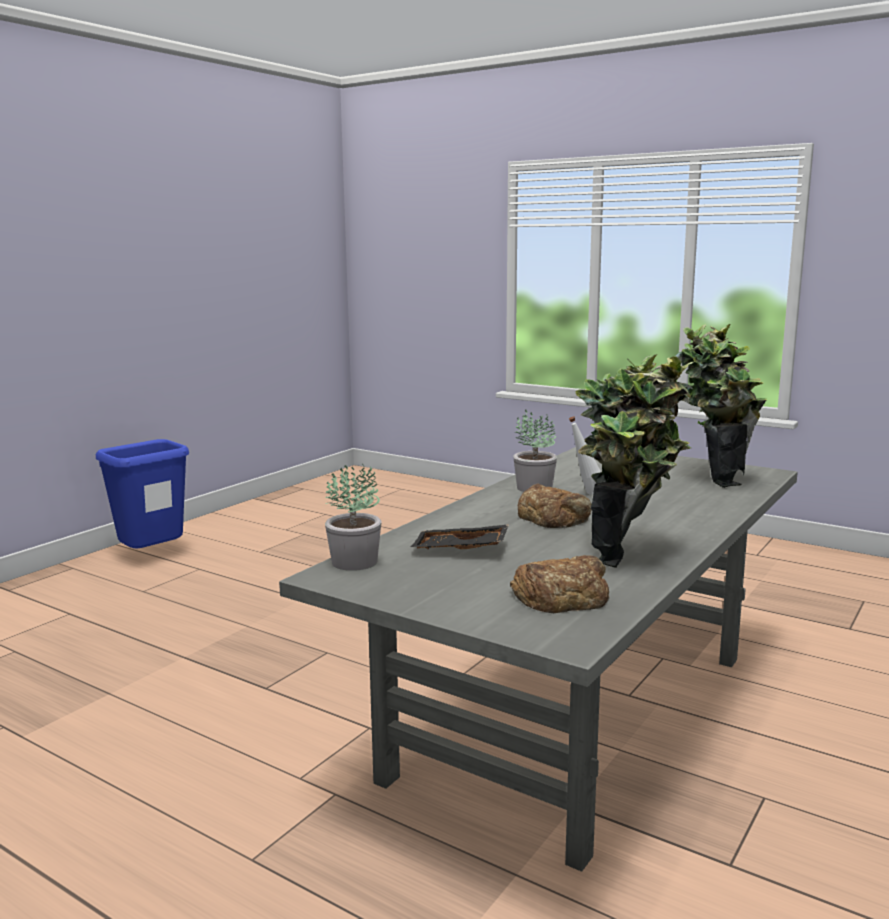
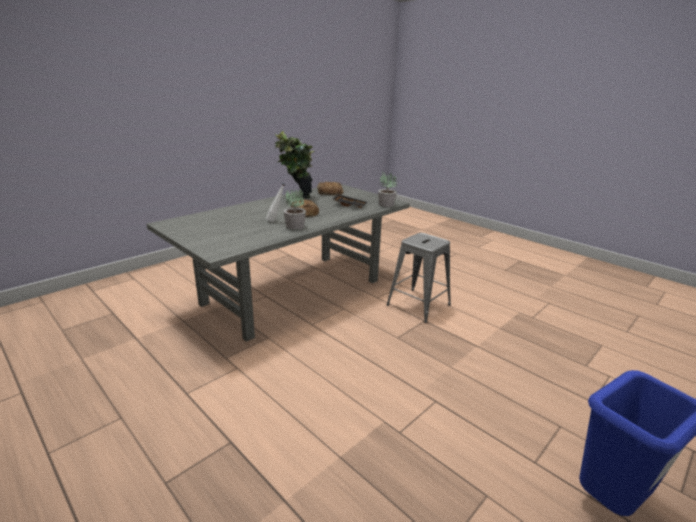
camera: 170 degrees left, 10 degrees up
(269, 721) = (418, 305): none -> grey stool
(713, 478) = (199, 223): potted plant -> none

